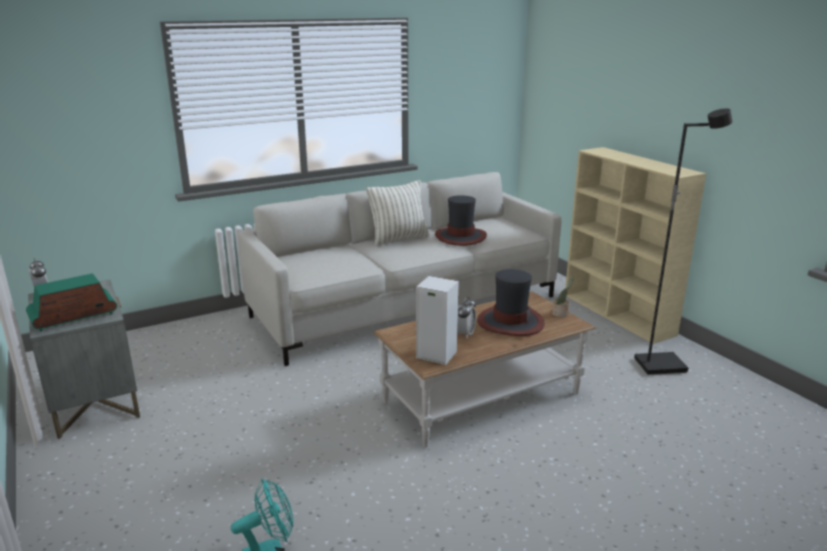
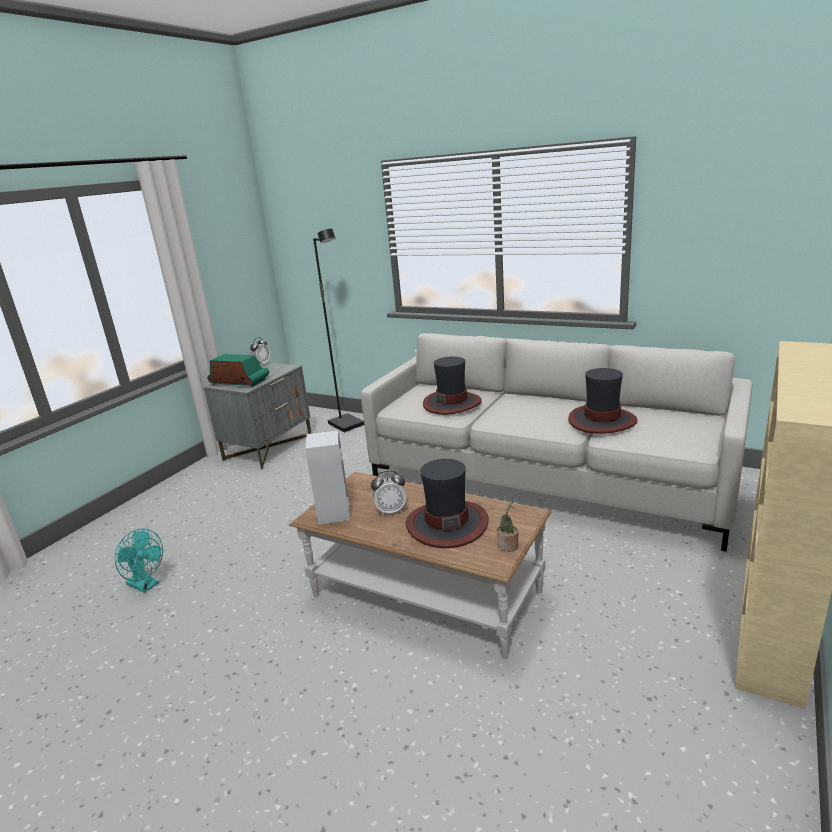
camera: 60 degrees right, 0 degrees up
(342, 260) = (452, 403): none -> hat
(399, 239) = (541, 402): pillow -> none
(660, 365) = (676, 715): black floor lamp -> black floor lamp (347, 424)

